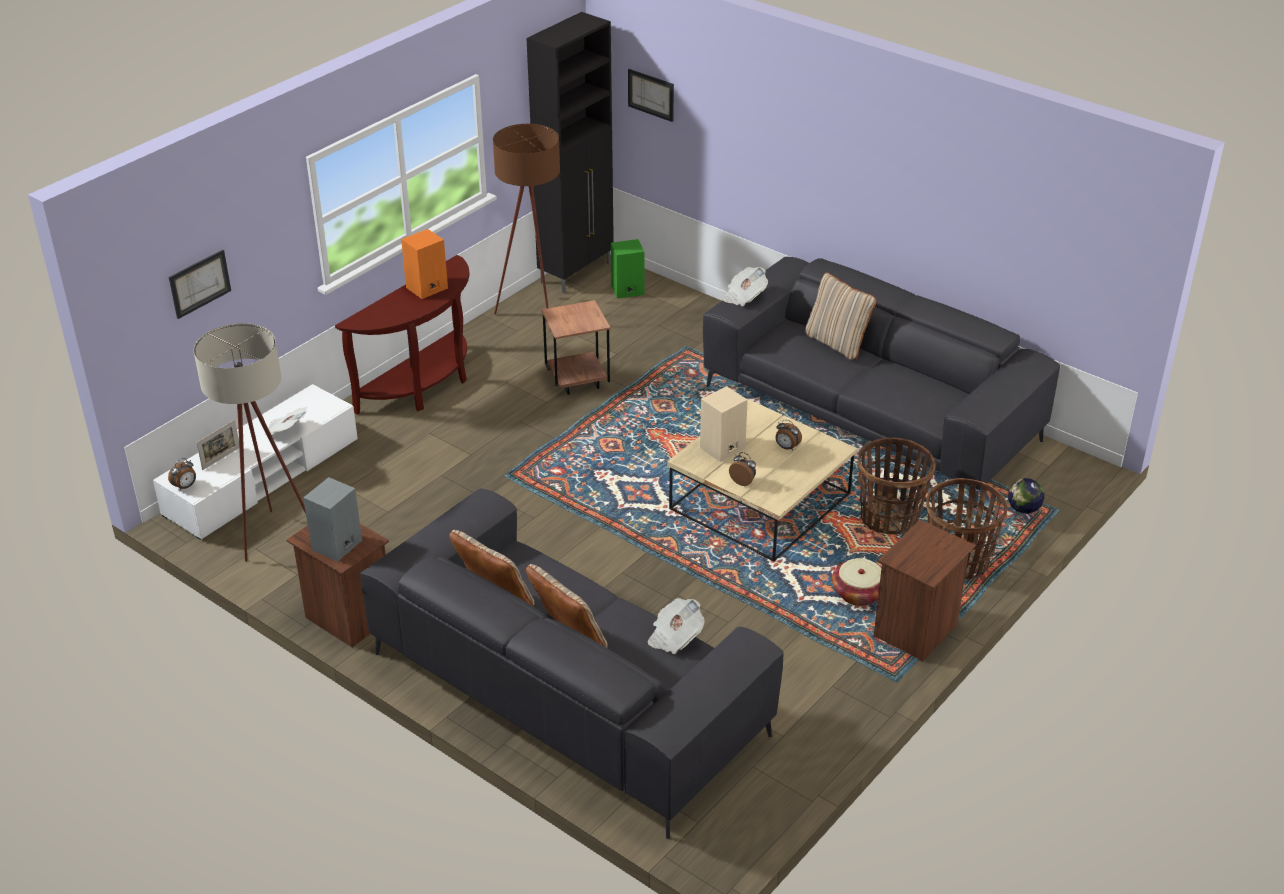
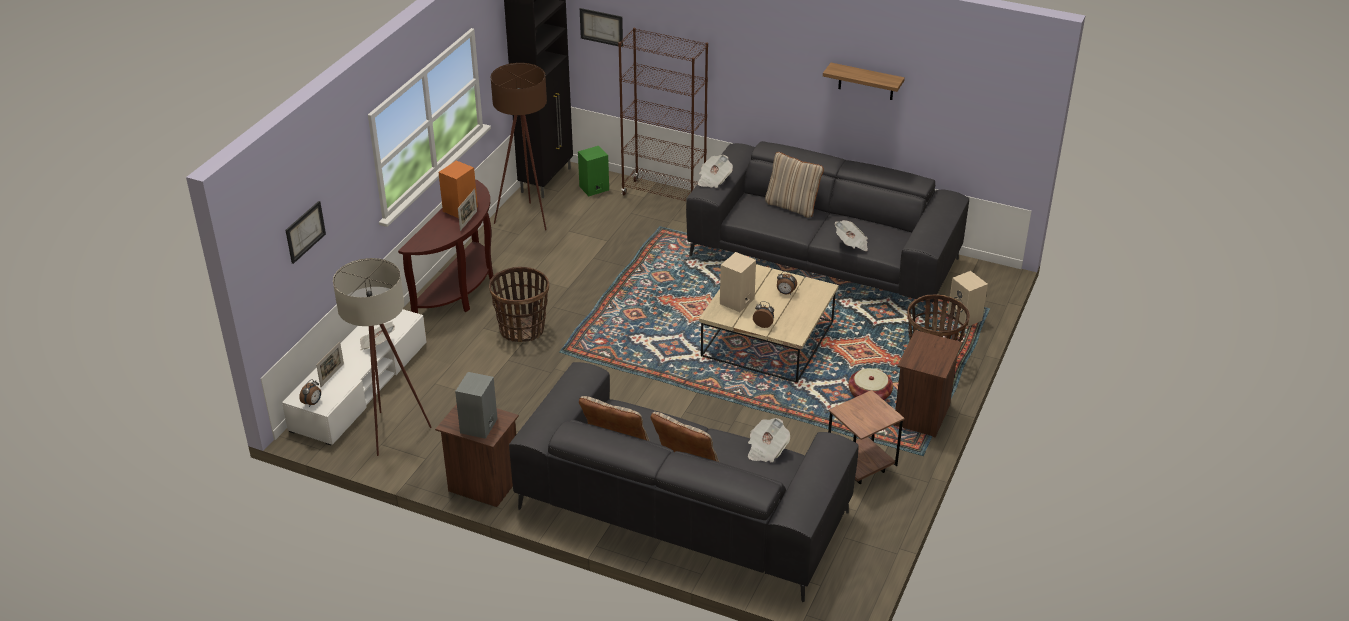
camera: 15 degrees left, 0 degrees up
(430, 302) = (468, 221): none -> picture frame
(577, 382) = (585, 268): brown side table -> brown side table (860, 468)
(706, 311) = (664, 196): none -> brown bookcase
(889, 518) = (869, 335): basket -> basket (522, 330)
(891, 400) = (851, 244): none -> newspaper
(945, 198) = (866, 82): none -> shelf
(1022, 517) = (965, 318): globe -> beige speaker

